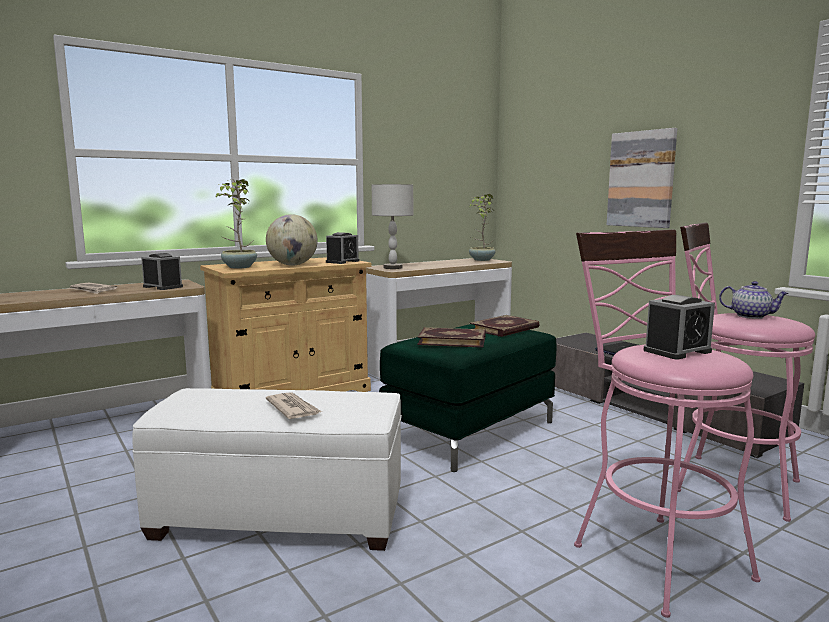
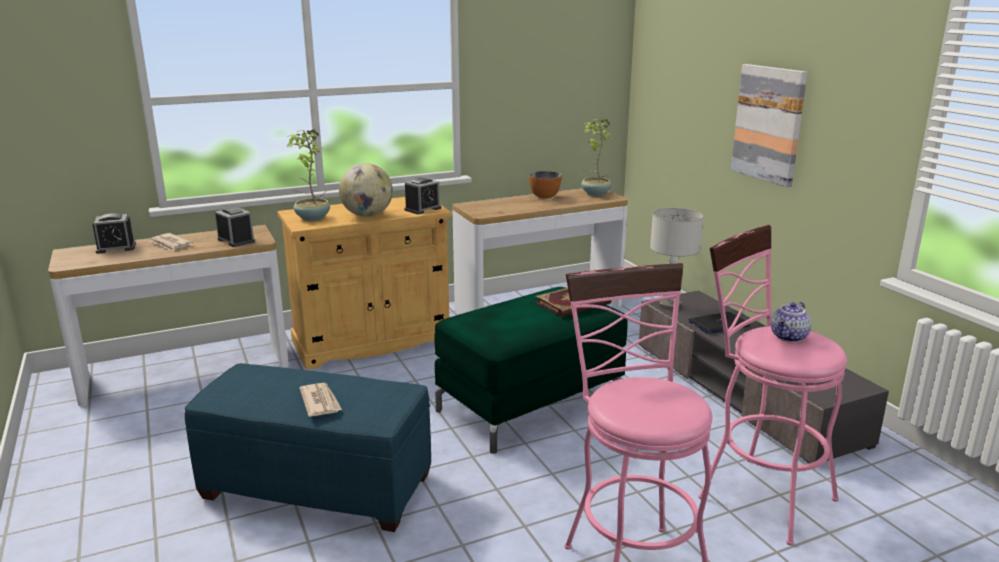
camera: 10 degrees right, 10 degrees up
(281, 515) = (319, 486): white ottoman -> blue ottoman
(393, 268) = (484, 209): grey table lamp -> grey table lamp (670, 306)
(440, 262) = (545, 197): none -> bowl
(452, 340) = (507, 319): book -> none
(677, 351) = (649, 395): alarm clock -> alarm clock (116, 248)
(751, 316) = (789, 337): teapot -> teapot turned 90 degrees clockwise

